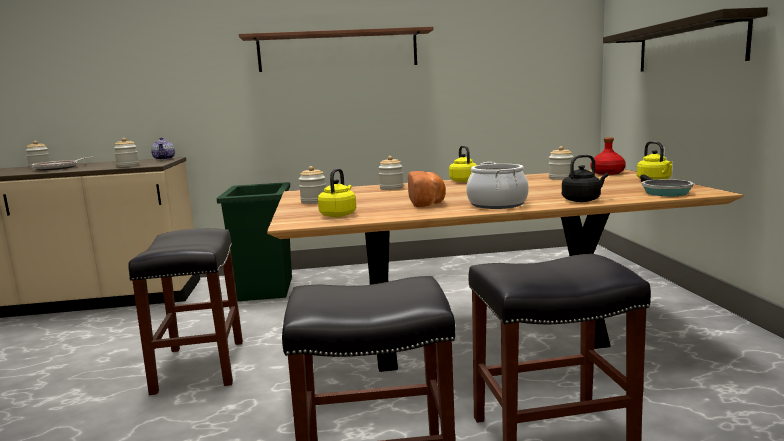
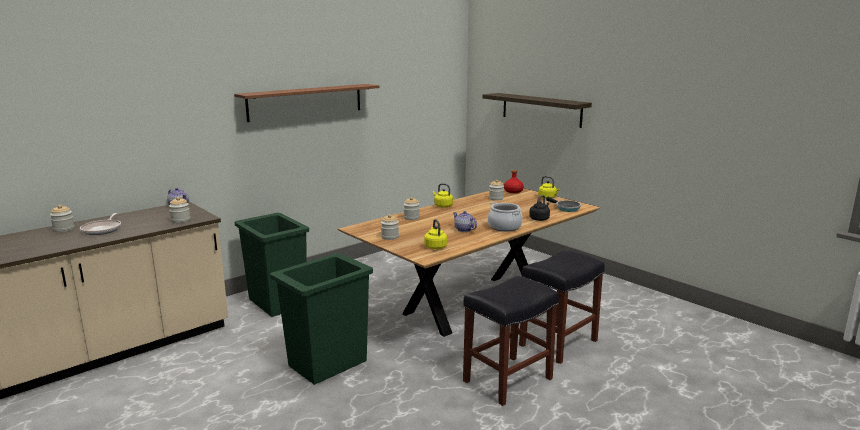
camera: 35 degrees left, 5 degrees up
(199, 365) = (326, 363): black stool -> green trash can
(427, 202) = (464, 230): bread -> teapot

